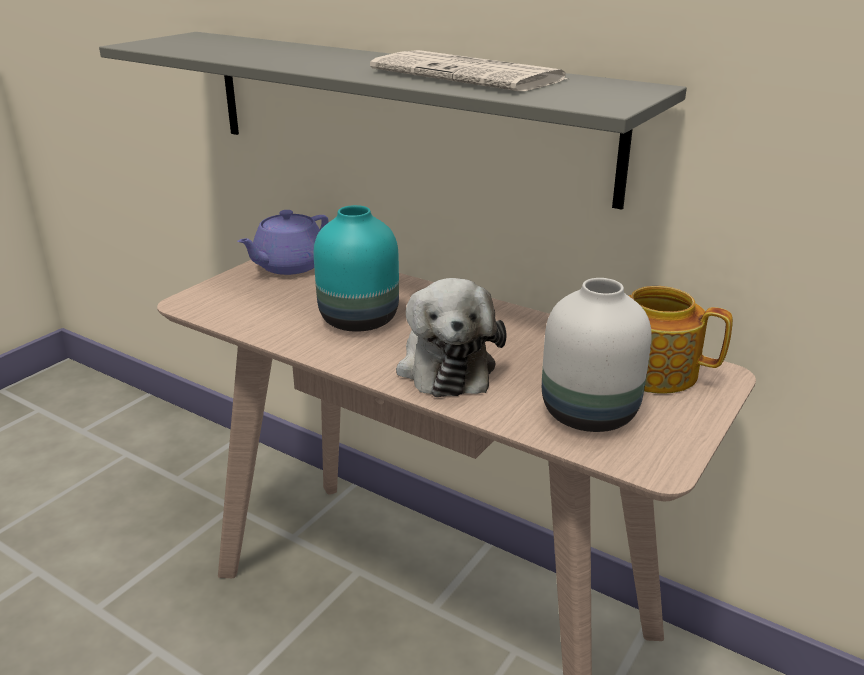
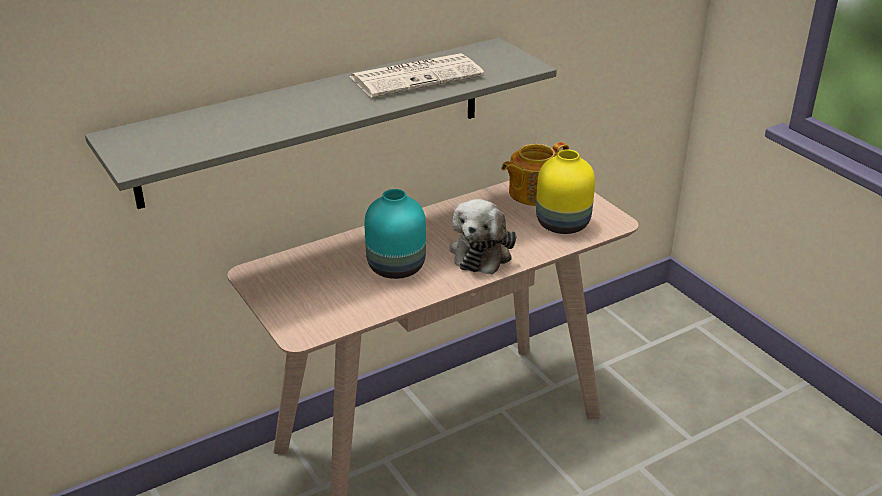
camera: 65 degrees left, 5 degrees up
(288, 266) = (274, 278): purple teapot -> none
(445, 366) = (482, 252): plush toy -> plush toy turned 90 degrees clockwise
(590, 415) = (564, 224): white vase -> yellow vase

